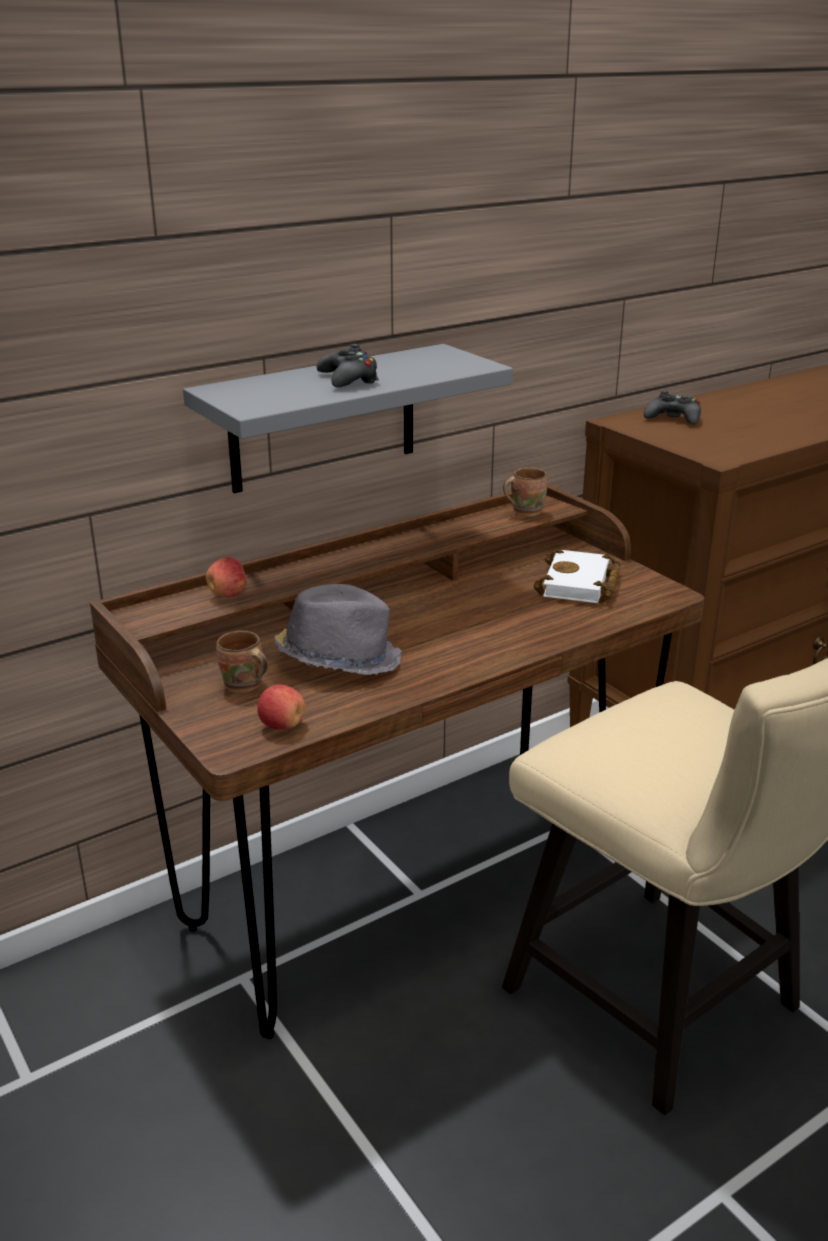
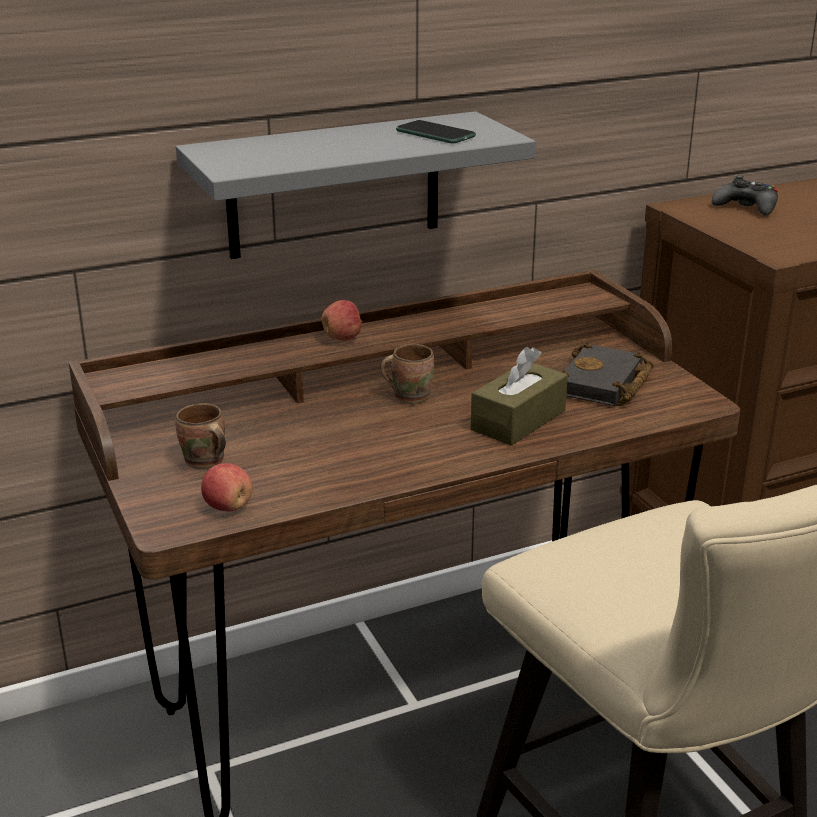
camera: 10 degrees right, 0 degrees up
(228, 594) = (211, 365): apple -> apple (342, 338)
(338, 659) = (313, 442): grey hat -> none
(348, 379) = (350, 144): black game controller -> none
(420, 366) = (435, 134): none -> phone
(517, 623) = (518, 420): none -> brown tissue box
(525, 511) = (560, 299): brown mug -> brown mug (409, 396)
(580, 585) = (603, 385): white book -> black book

